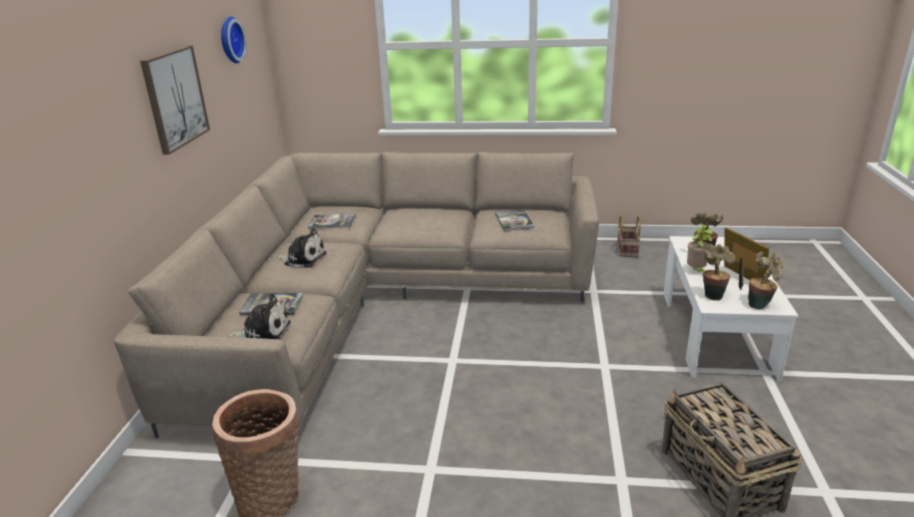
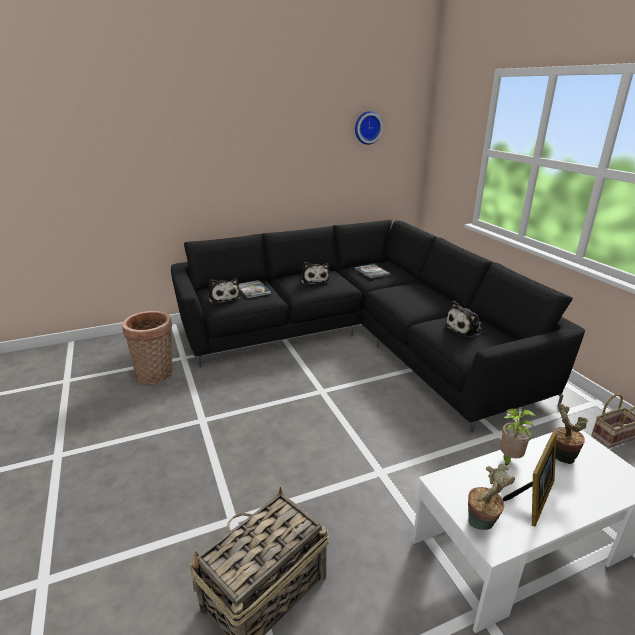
camera: 60 degrees right, 0 degrees up
(175, 98) = (286, 153): picture -> none
(376, 303) = (359, 339): beige sofa -> black sofa
(514, 221) = (465, 329): book -> plush toy
(712, 295) = (466, 480): potted plant -> none

